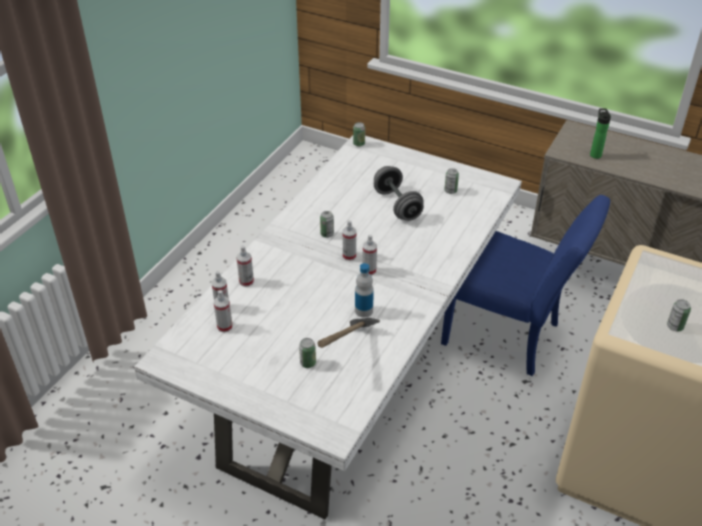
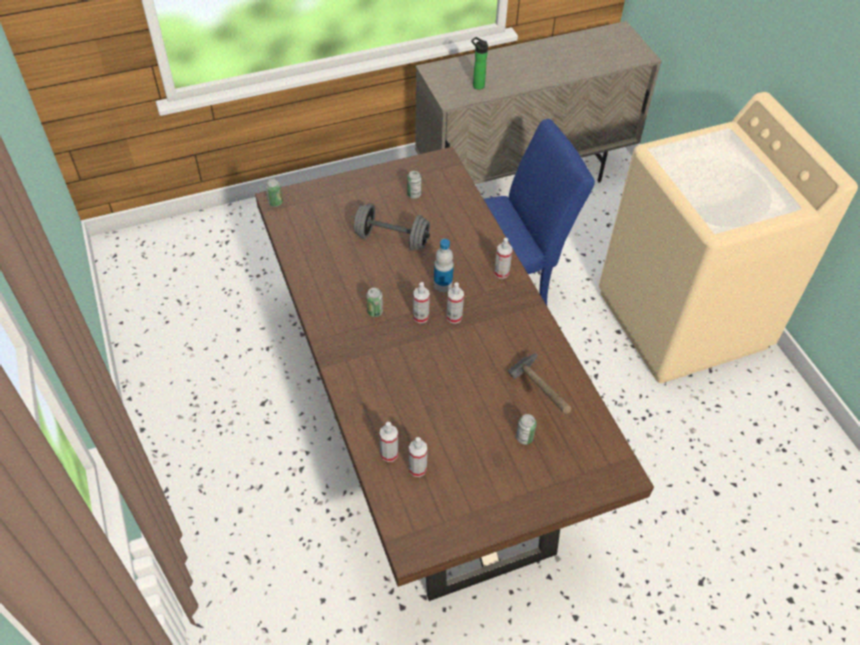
camera: 50 degrees left, 10 degrees up
(246, 281) = (373, 412): spray bottle -> spray bottle (501, 273)
(350, 374) = (425, 424): white dining table -> brown dining table
(364, 311) = (499, 356): bottle -> bottle (443, 285)
(675, 326) = (739, 195): can -> none

